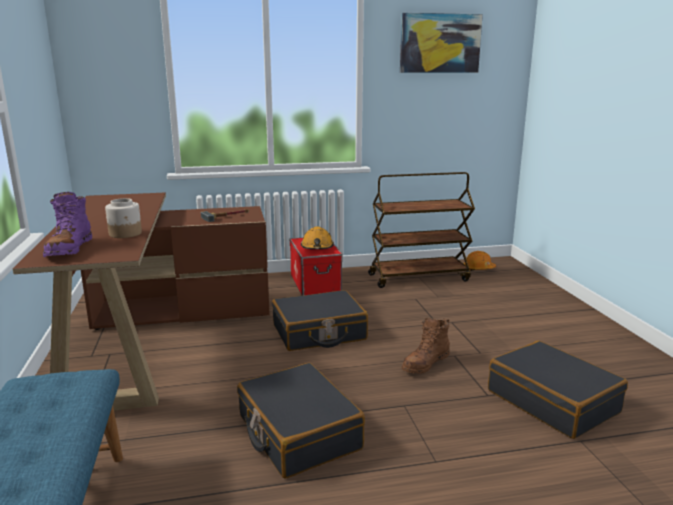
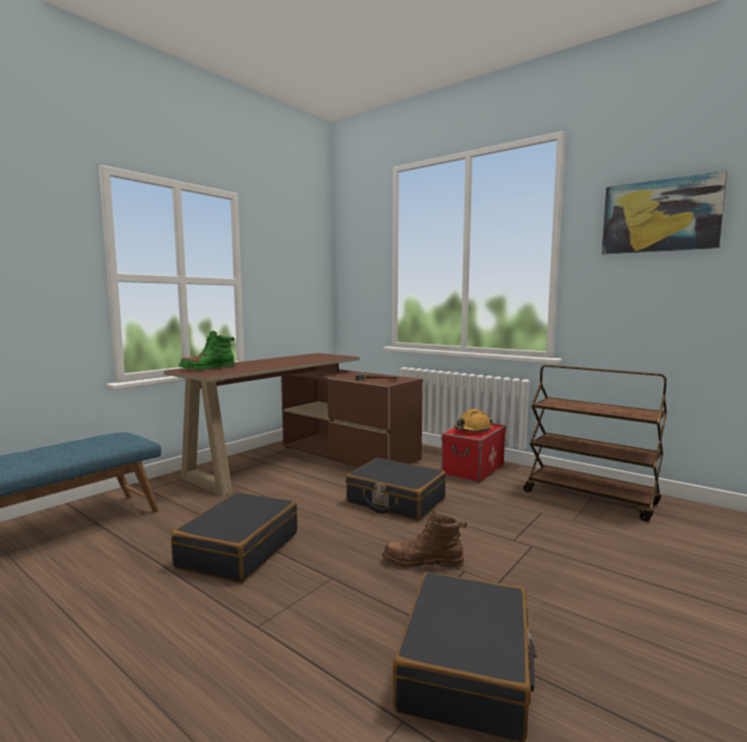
camera: 50 degrees right, 10 degrees down
(69, 249) = (208, 369): purple boot -> green boot
(125, 234) = (253, 368): jar -> none
(478, 269) = (696, 517): orange hard hat -> none

